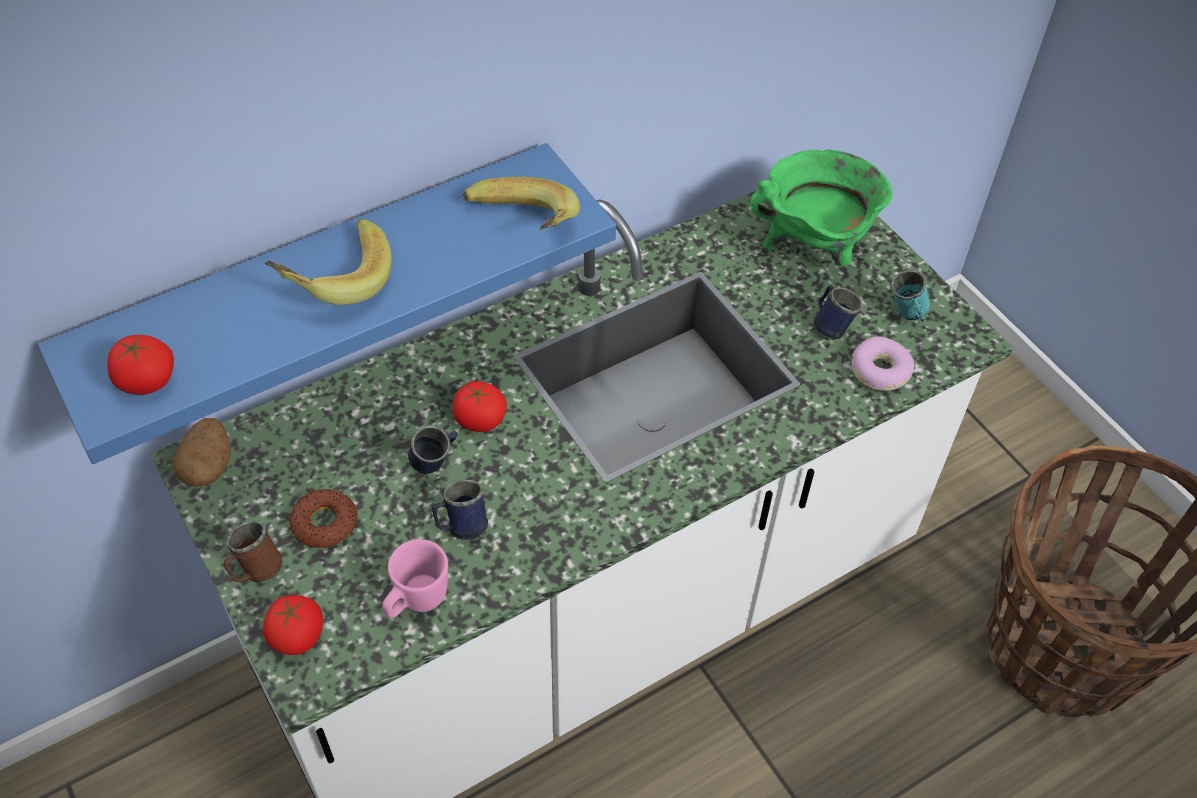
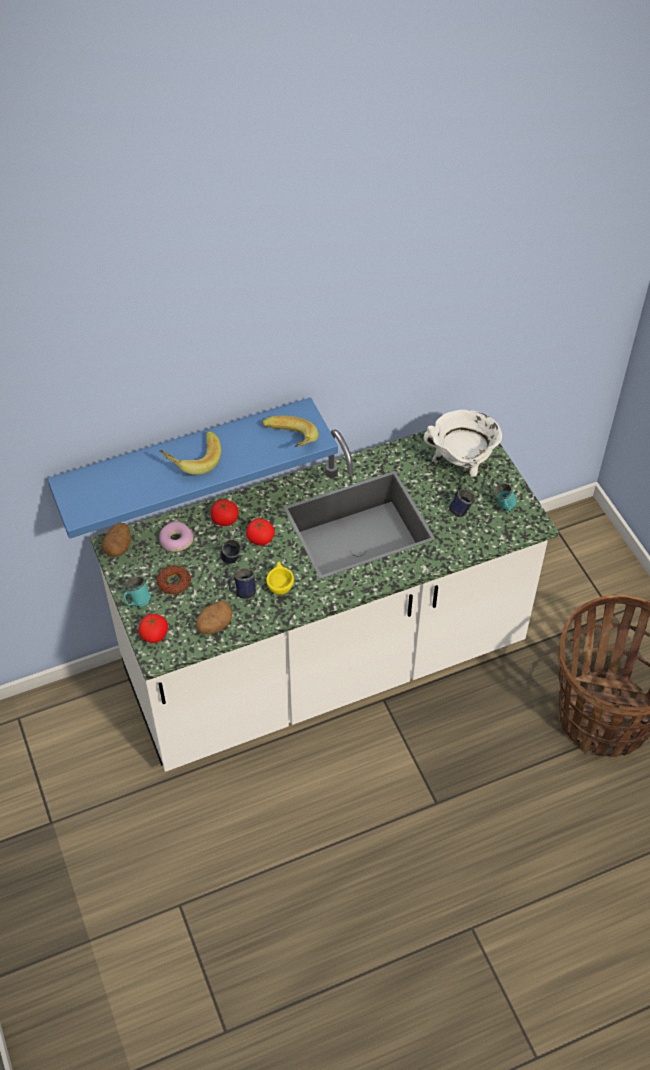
camera: 10 degrees right, 0 degrees up
(147, 381) = (97, 502): tomato -> tomato (225, 520)
(255, 570) = (137, 601): brown mug -> turquoise mug
(416, 600) = (214, 625): pink mug -> potato
(531, 507) = (279, 586): none -> yellow cup
(814, 249) = (461, 464): green cooking pot -> white cooking pot
(879, 371) = (480, 537): donut -> donut (176, 541)

